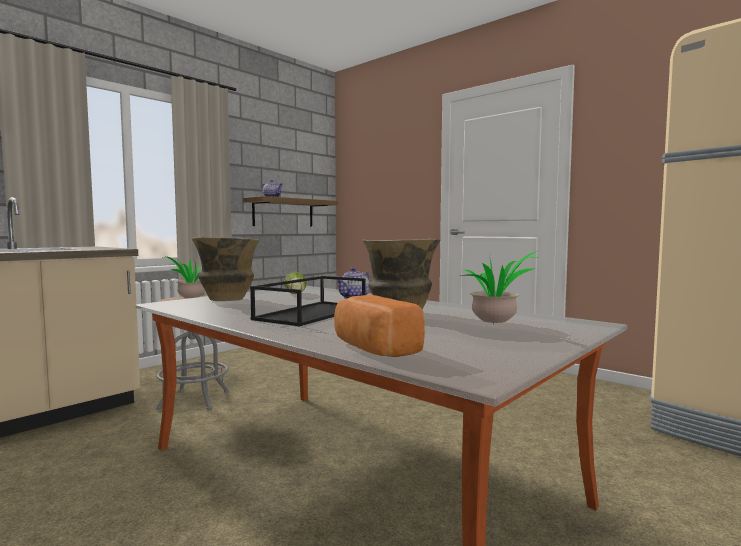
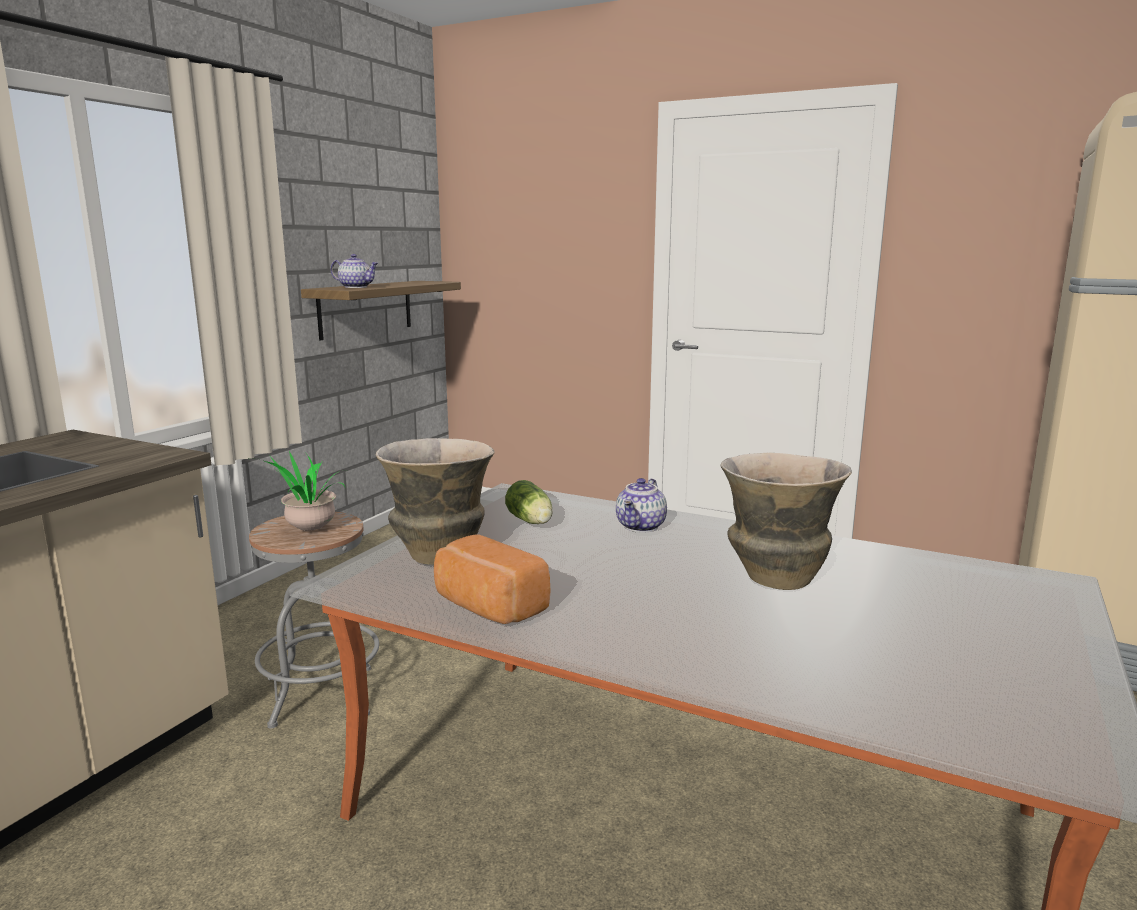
camera: 15 degrees left, 10 degrees up
(312, 313) = (641, 591): black tray -> none
(373, 349) = (873, 705): bread -> bread (487, 607)
(497, 325) = (948, 602): potted plant -> none

